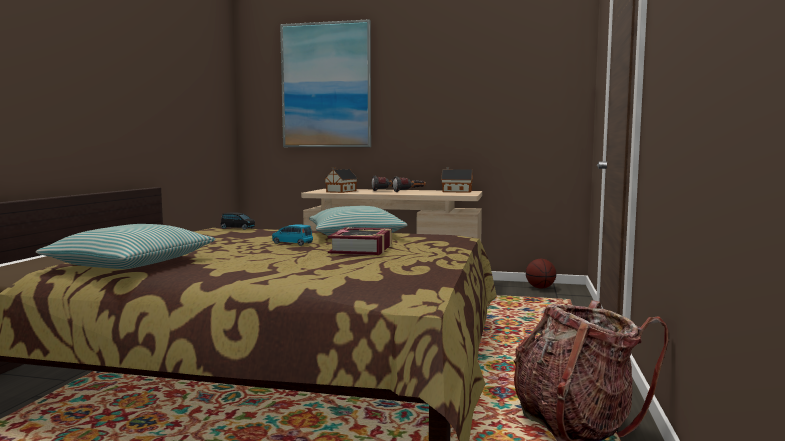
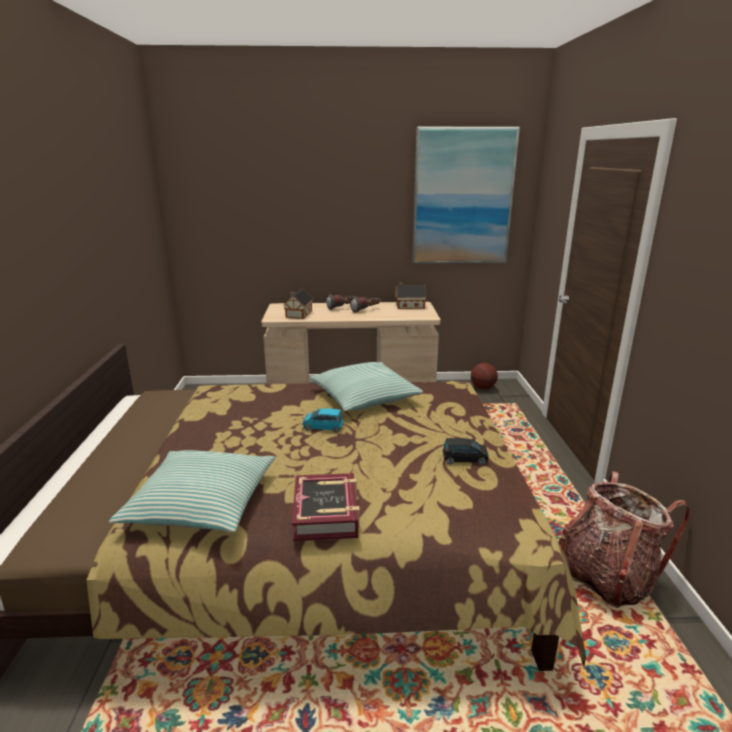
camera: 15 degrees left, 15 degrees up
(238, 228) = (230, 389): black toy car -> black toy car (465, 459)
(326, 85) = (266, 194): picture -> picture (462, 197)
(362, 249) = (400, 434): book -> book (326, 513)

